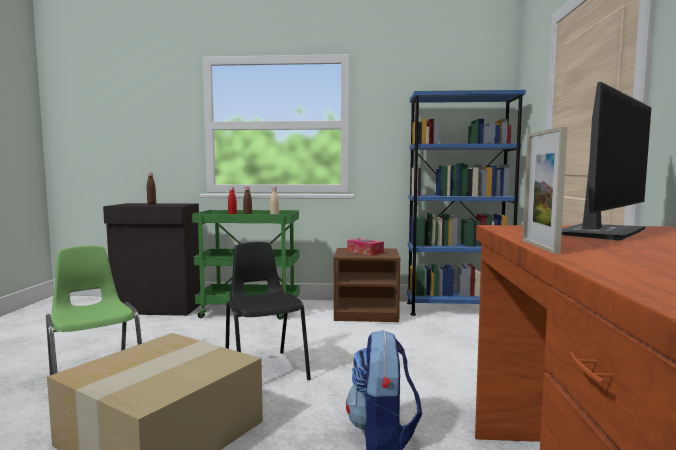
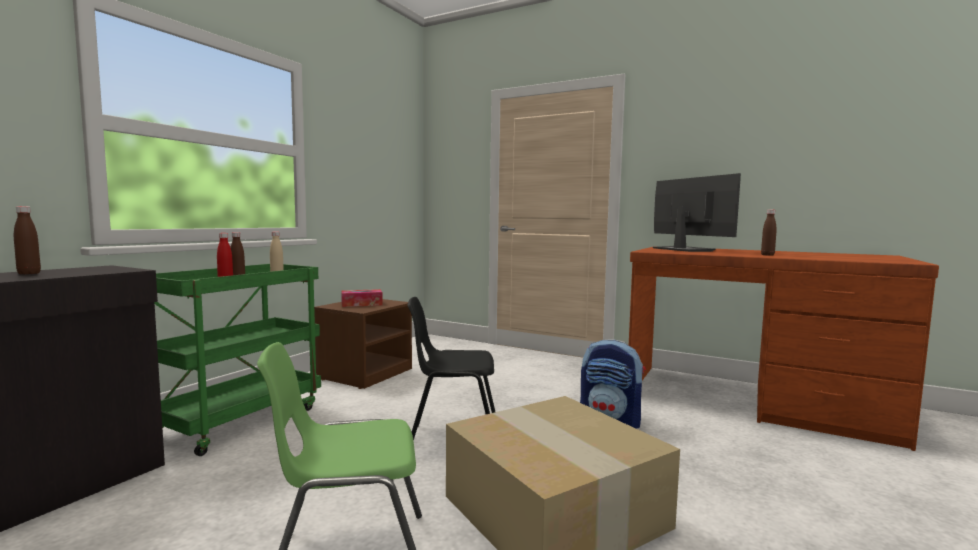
camera: 65 degrees left, 0 degrees up
(457, 309) = (413, 347): blue bookcase -> none
(539, 246) = (735, 255): picture frame -> none
(622, 257) = (767, 255): none -> brown bottle

